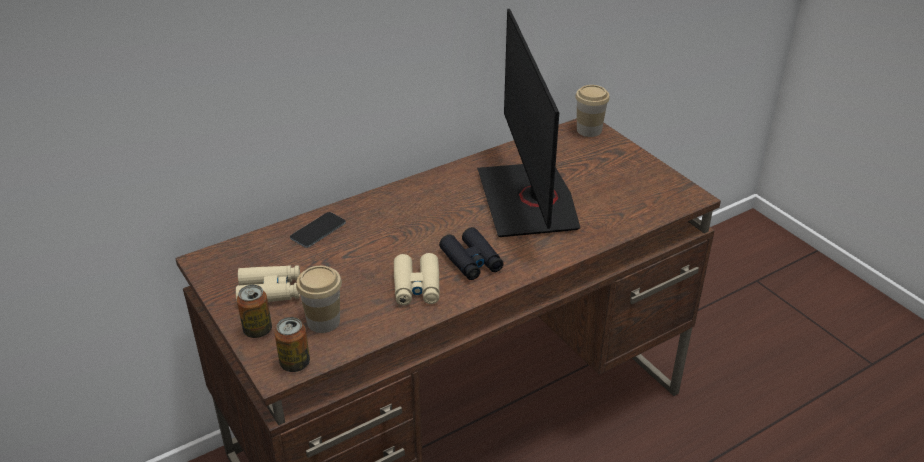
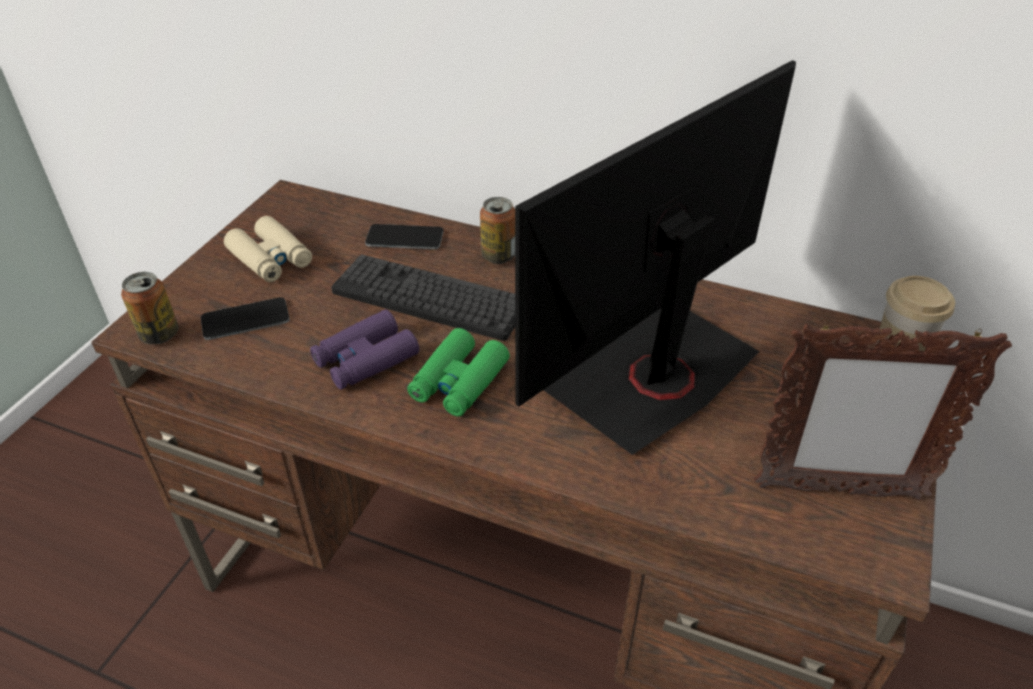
camera: 55 degrees right, 5 degrees up
(257, 330) = (199, 283): can -> can (498, 256)
(323, 321) = (245, 319): cup -> phone
(389, 243) = (429, 298): none -> keyboard
(417, 286) = (365, 359): beige binoculars -> purple binoculars
(471, 261) = (458, 382): black binoculars -> green binoculars
(648, 188) = (837, 491): none -> picture frame

